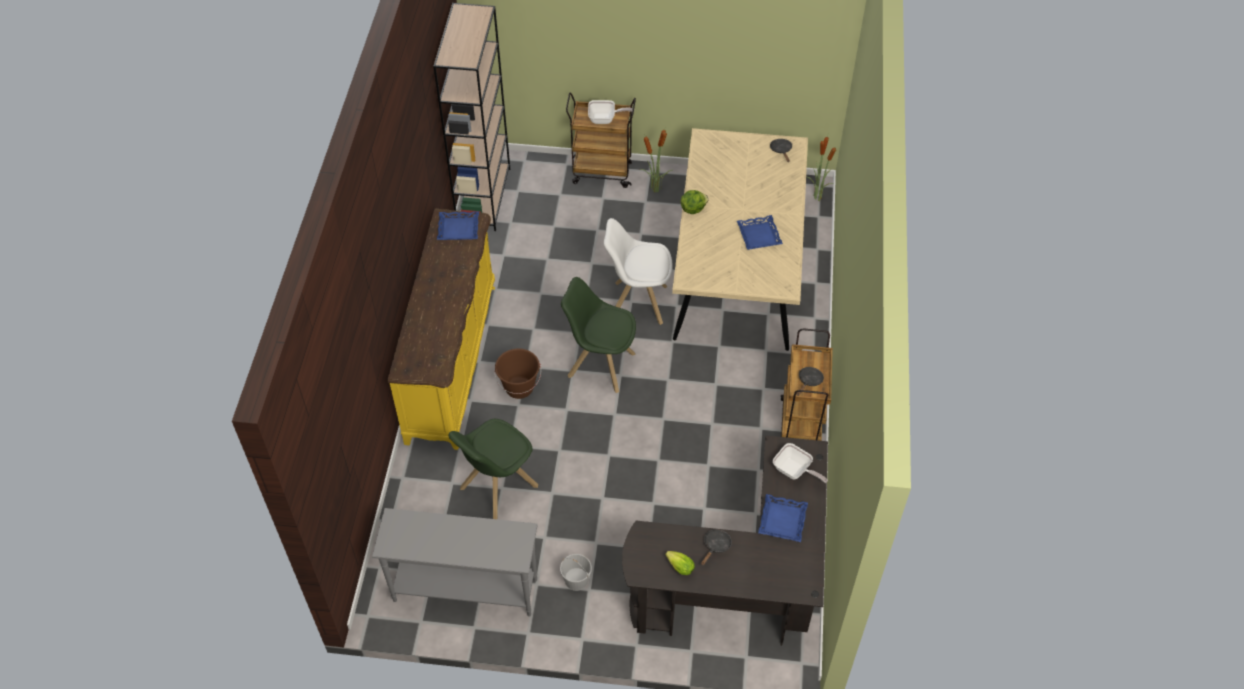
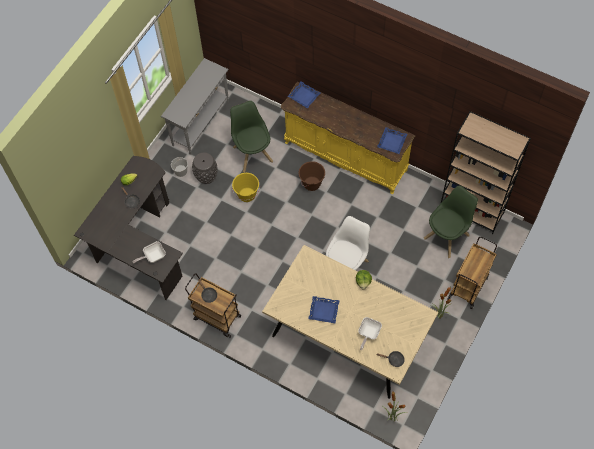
camera: 115 degrees right, 10 degrees up
(568, 537) = (206, 176): none -> grey stool
(578, 465) = (247, 195): none -> yellow bucket
(600, 365) = (308, 229): green chair -> green chair (447, 237)
(605, 119) = (474, 268): frying pan -> frying pan (368, 334)
(782, 520) = (128, 237): blue tray -> blue tray (304, 96)

